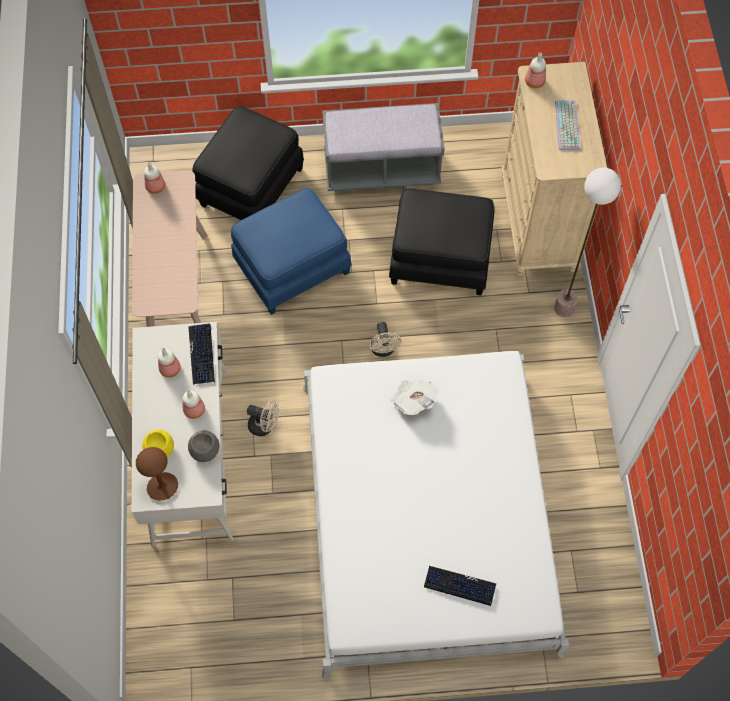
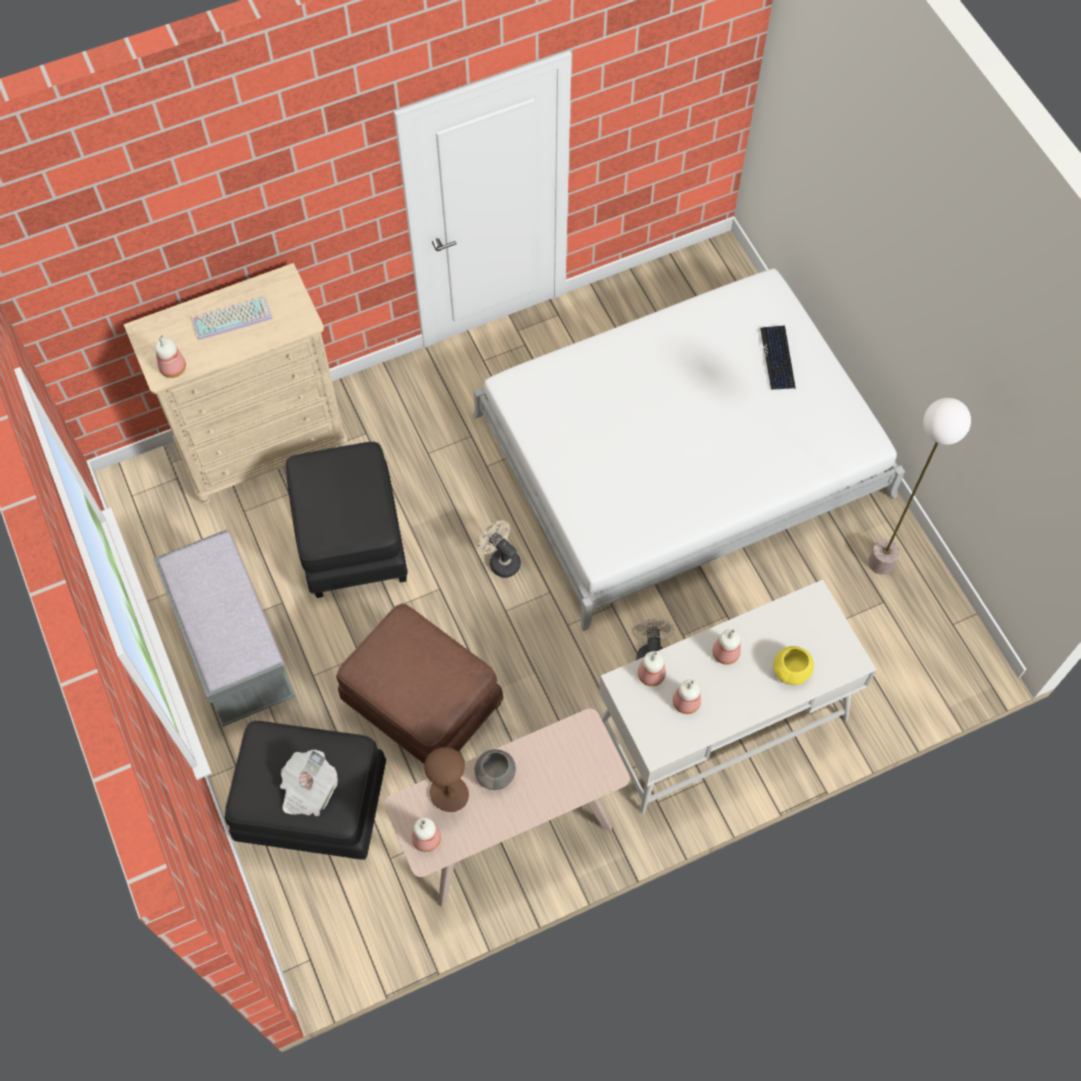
camera: 110 degrees left, 0 degrees up
(162, 487) = (832, 649): brown table lamp -> brown table lamp (449, 794)
(202, 354) = (651, 674): keyboard -> bottle
(205, 451) = (770, 621): grey bowl -> grey bowl (496, 774)
(292, 266) = (421, 705): blue ottoman -> brown ottoman
(383, 350) = (501, 560): beige fan -> beige fan turned 105 degrees counterclockwise
(413, 400) = (590, 461): newspaper -> newspaper (308, 789)
(564, 308) = (375, 392): floor lamp -> floor lamp (881, 562)

